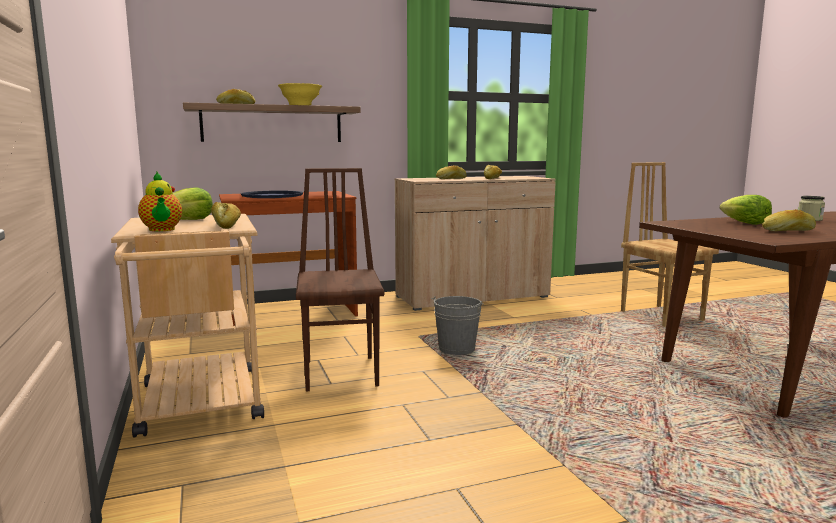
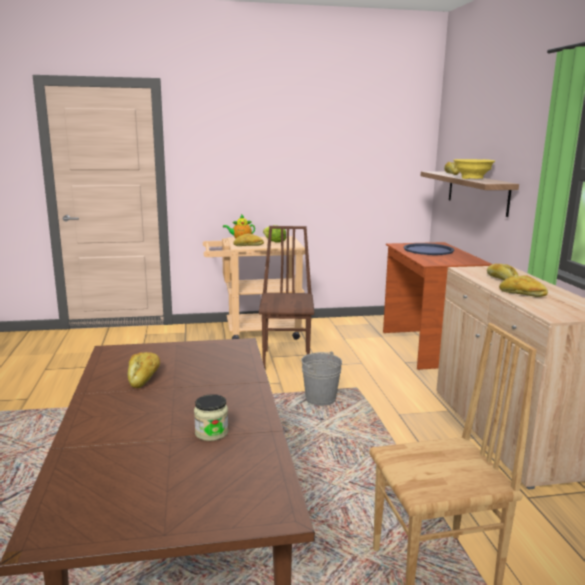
camera: 100 degrees right, 5 degrees up
(342, 372) = (287, 360): brown chair -> brown chair turned 90 degrees counterclockwise
(744, 223) = (208, 377): lettuce -> none

